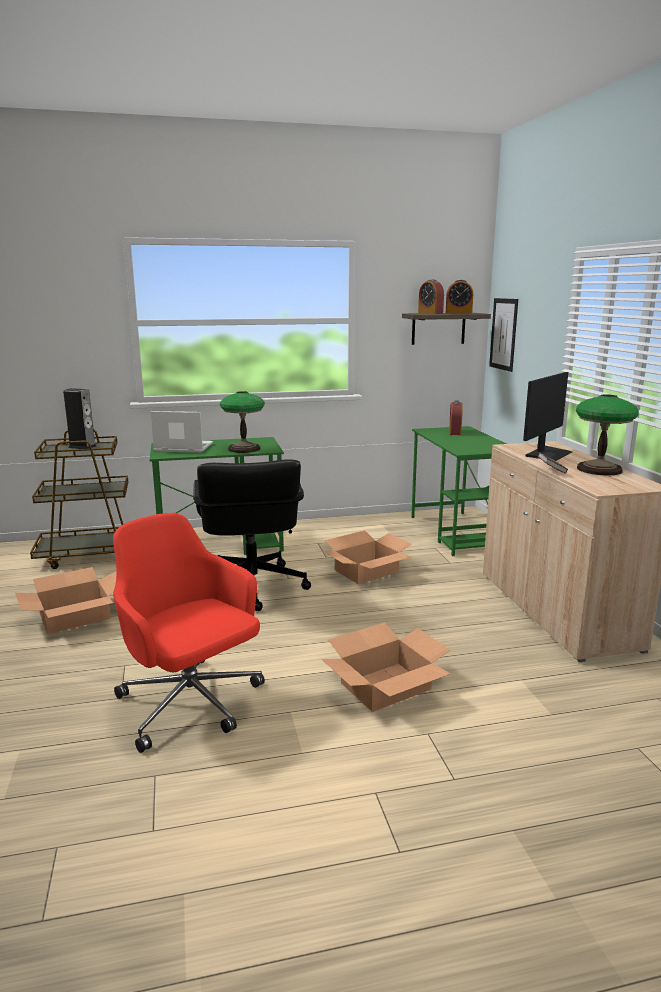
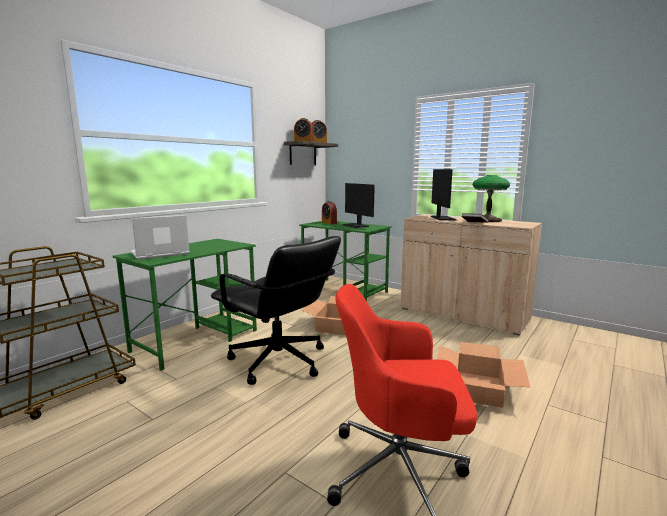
camera: 40 degrees left, 5 degrees down
(75, 616) = (148, 454): cardboard box -> none
(82, 447) = (45, 266): speaker -> none
(243, 449) = (218, 247): table lamp -> none
(474, 442) = (355, 225): none -> monitor
(503, 334) = (345, 157): picture -> none

